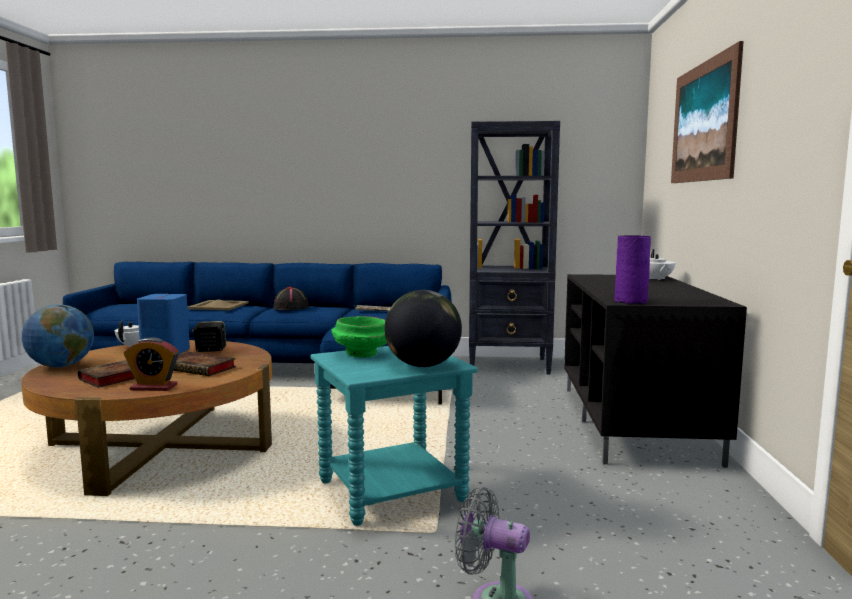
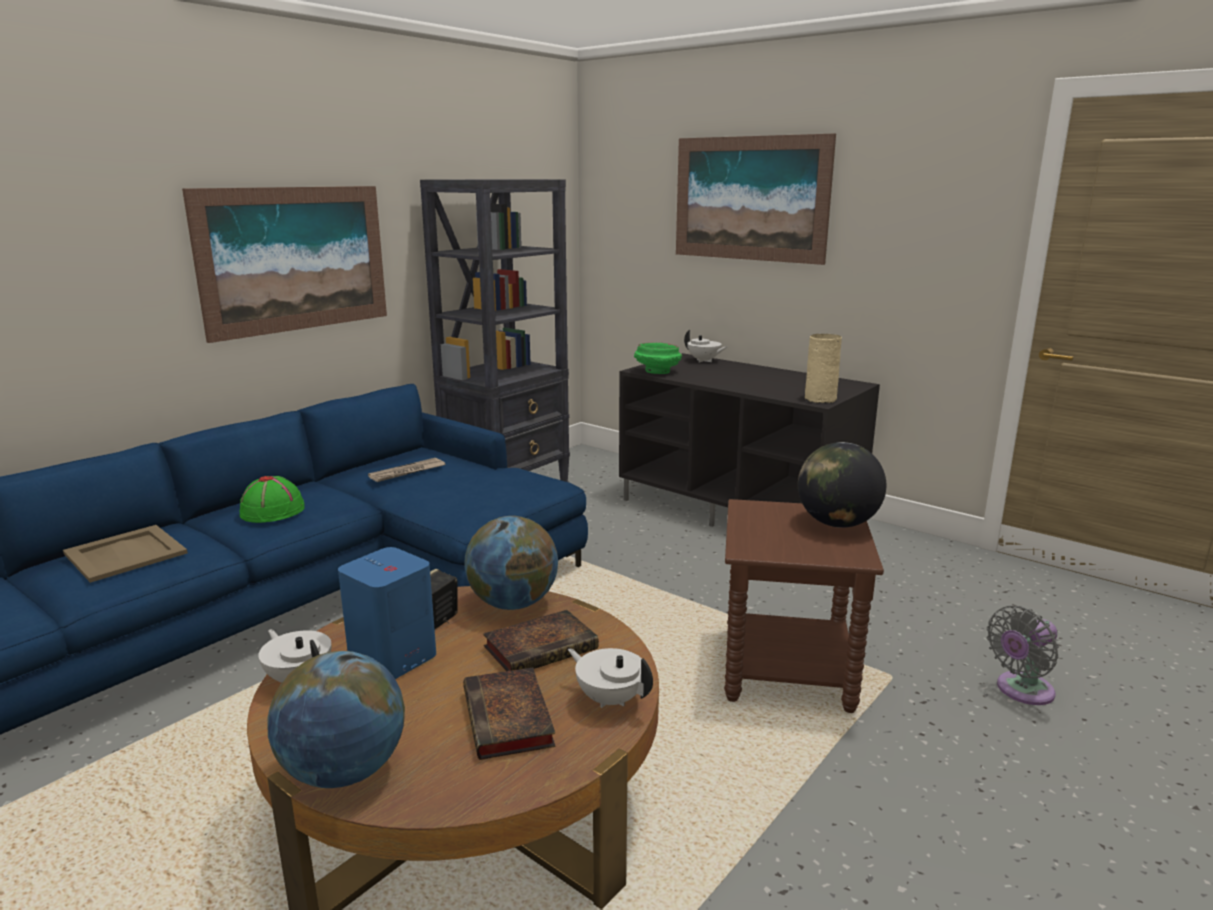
camera: 55 degrees left, 10 degrees up
(153, 387) = (610, 698): alarm clock -> white teapot
(246, 356) = (513, 603): none -> globe
(291, 307) = (273, 510): black hat -> green hat
(361, 354) = (757, 536): green bowl -> green bowl (656, 372)
(376, 176) = (295, 259): none -> picture
(391, 492) = (788, 670): turquoise side table -> brown side table
(631, 301) = (821, 399): purple vase -> beige vase

